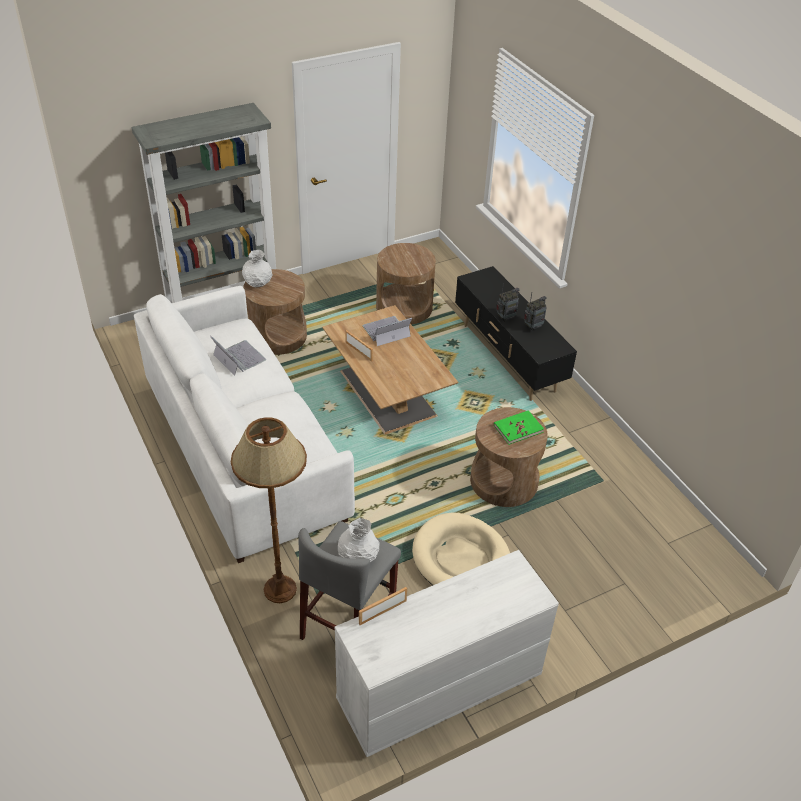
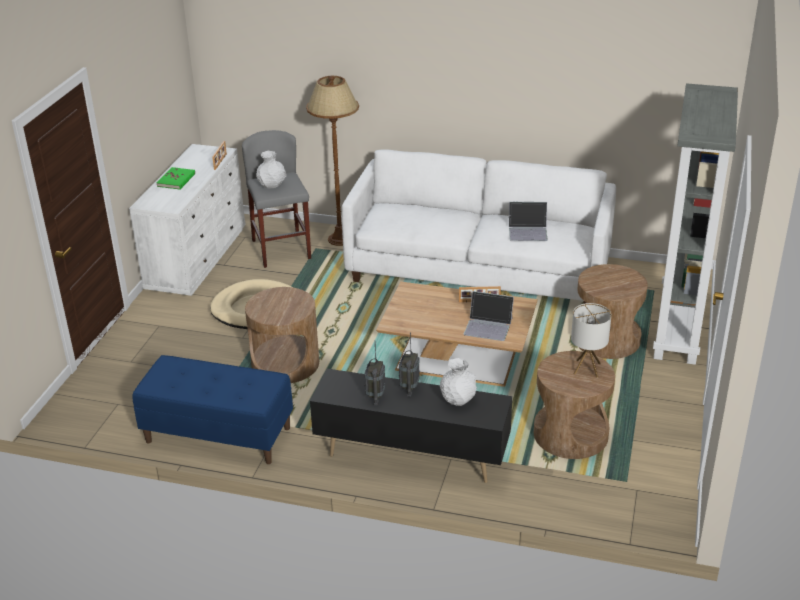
camera: 135 degrees right, 10 degrees down
(257, 283) = (627, 275): white vase -> white vase (457, 399)
(386, 331) = (488, 326): laptop -> laptop turned 90 degrees clockwise
(396, 257) = (587, 368): none -> table lamp
(518, 429) = (277, 309): green book -> green book (176, 180)
(613, 459) = (217, 435): none -> blue bench

